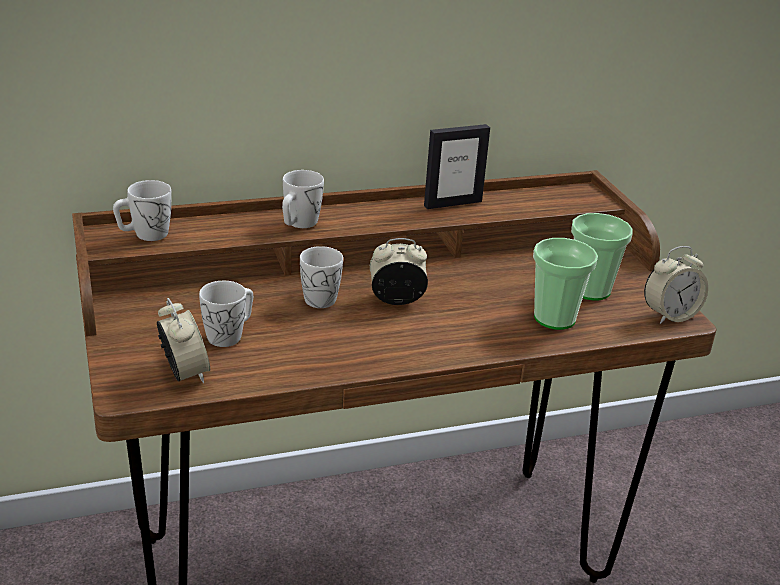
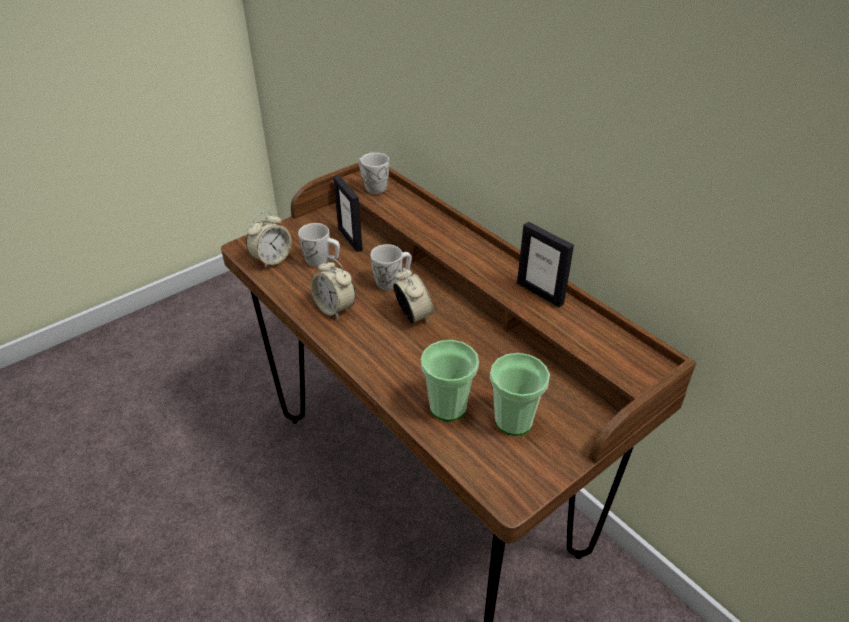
camera: 70 degrees right, 10 degrees up
(199, 302) = (350, 239): none -> picture frame
(298, 224) = (435, 234): white mug -> none
(669, 315) = (510, 485): alarm clock -> alarm clock (335, 308)

